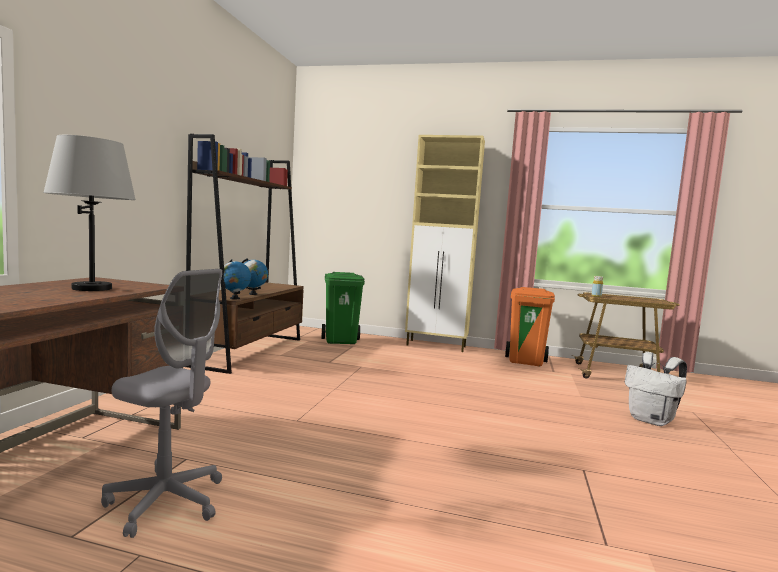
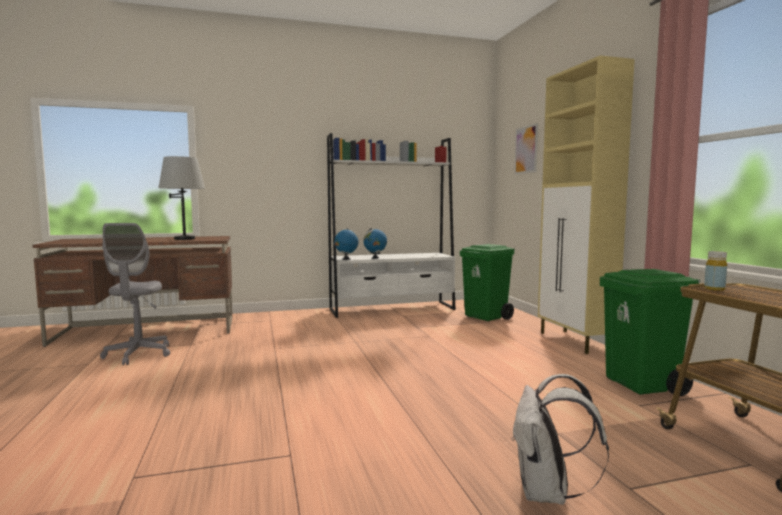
camera: 60 degrees right, 0 degrees up
(250, 351) = (392, 309): brown bookcase -> white bookcase
(350, 184) = (526, 149): none -> picture
(526, 361) = (642, 385): orange trash can -> green trash can

